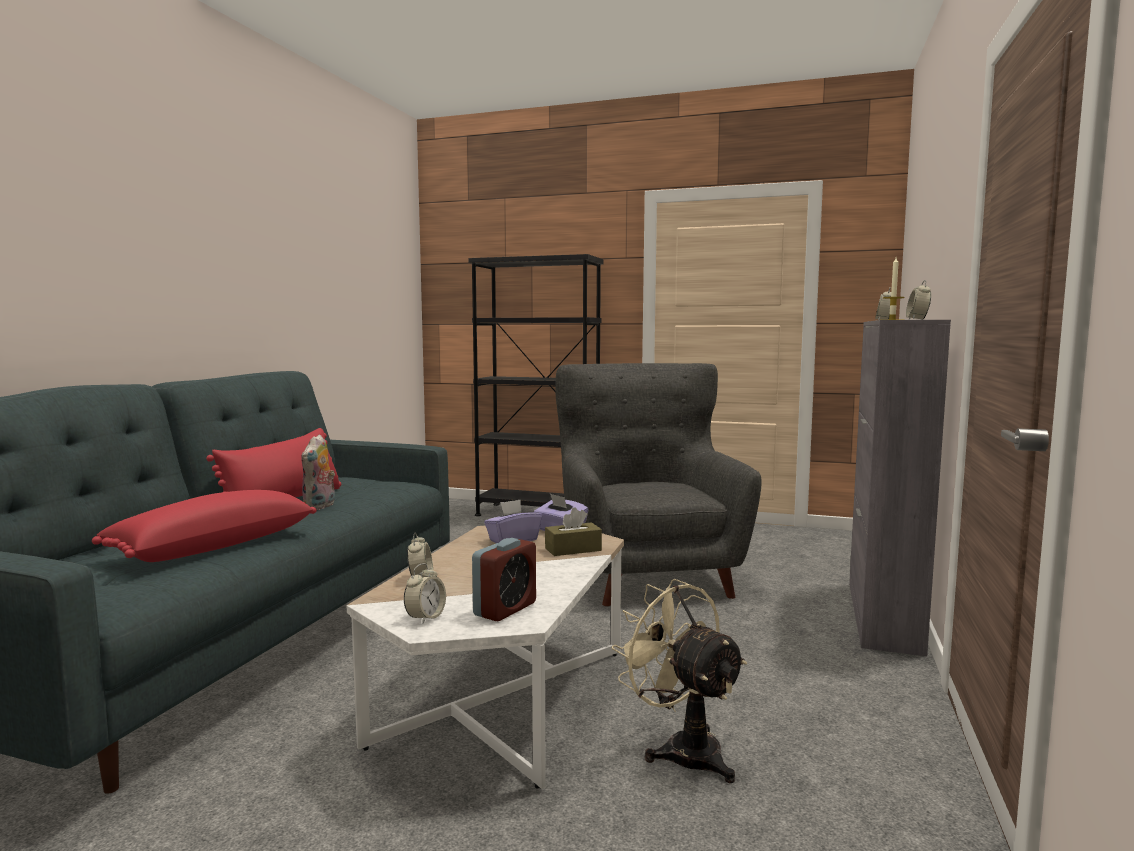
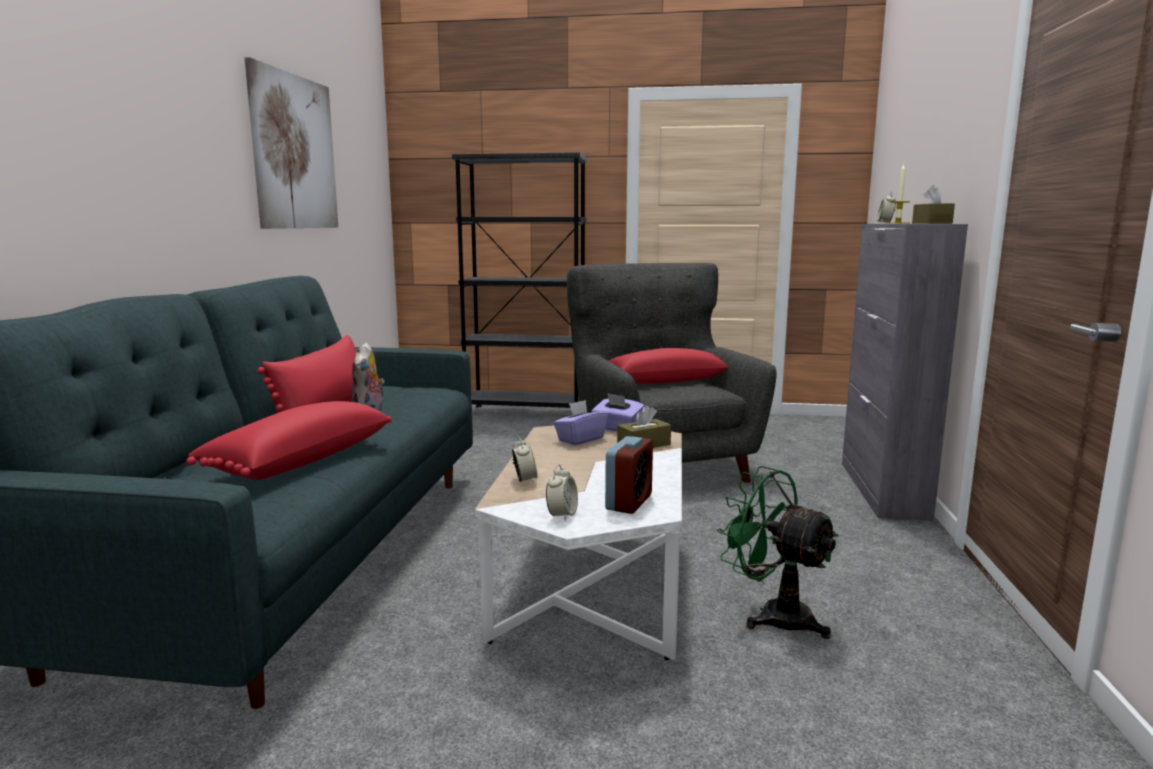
camera: 10 degrees left, 5 degrees up
(306, 257) = (294, 152): none -> picture
(651, 485) = (664, 381): none -> red pillow
(682, 749) = (773, 615): beige fan -> green fan
(917, 319) = (931, 223): alarm clock -> brown tissue box

